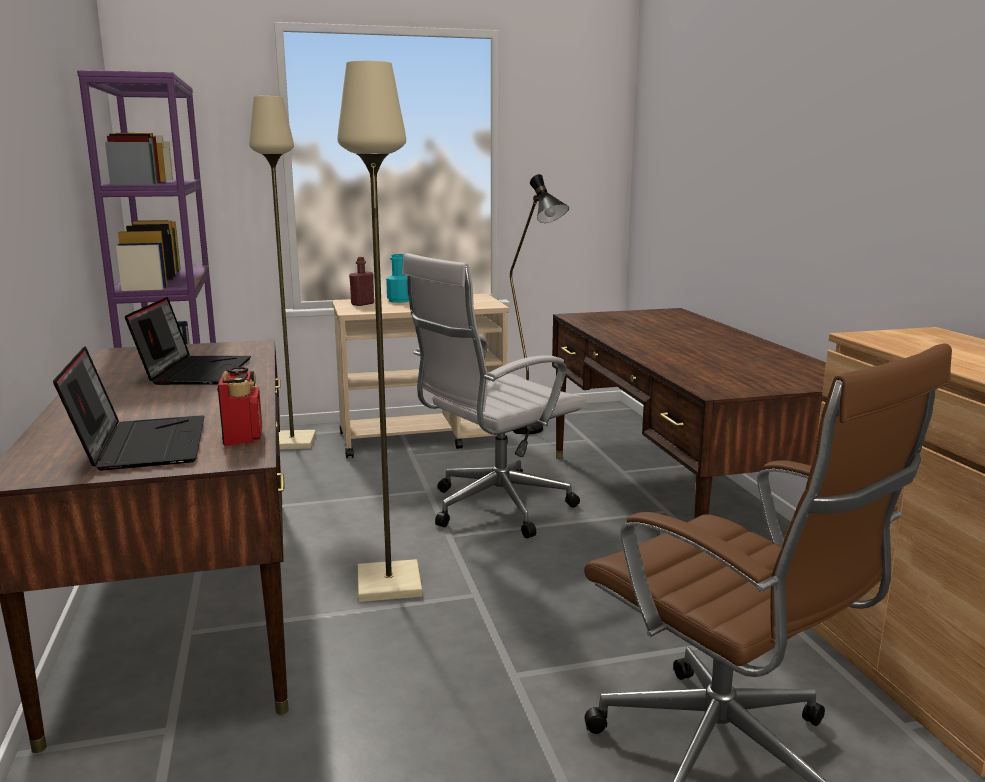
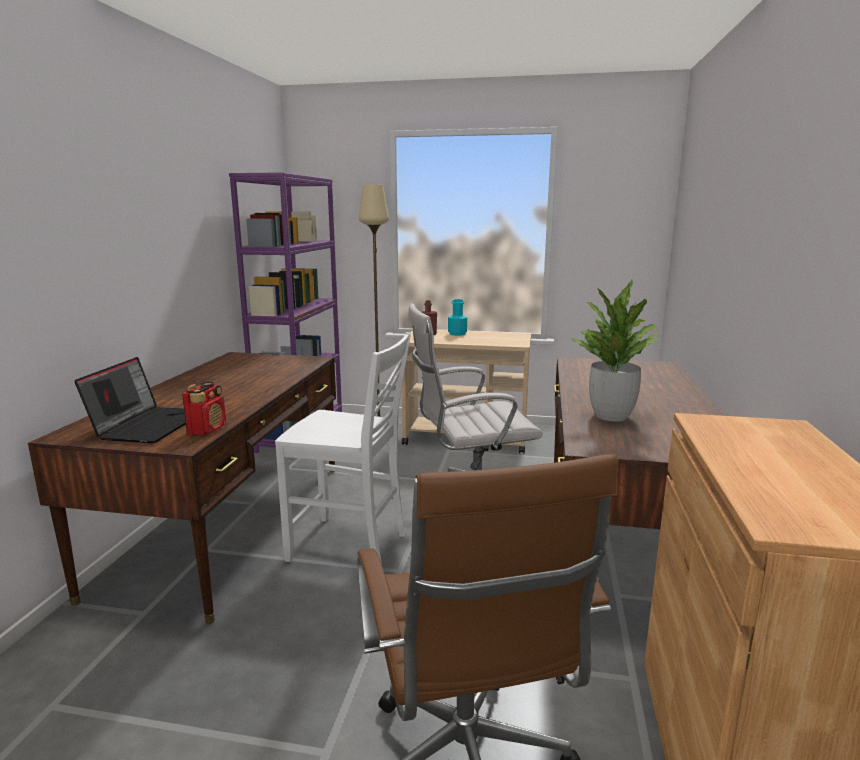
camera: 25 degrees right, 0 degrees up
(194, 371) = (253, 375): laptop -> none
(390, 584) = (350, 547): beige floor lamp -> white chair
(534, 432) = (554, 447): black floor lamp -> none
(695, 362) = (611, 416): none -> potted plant

